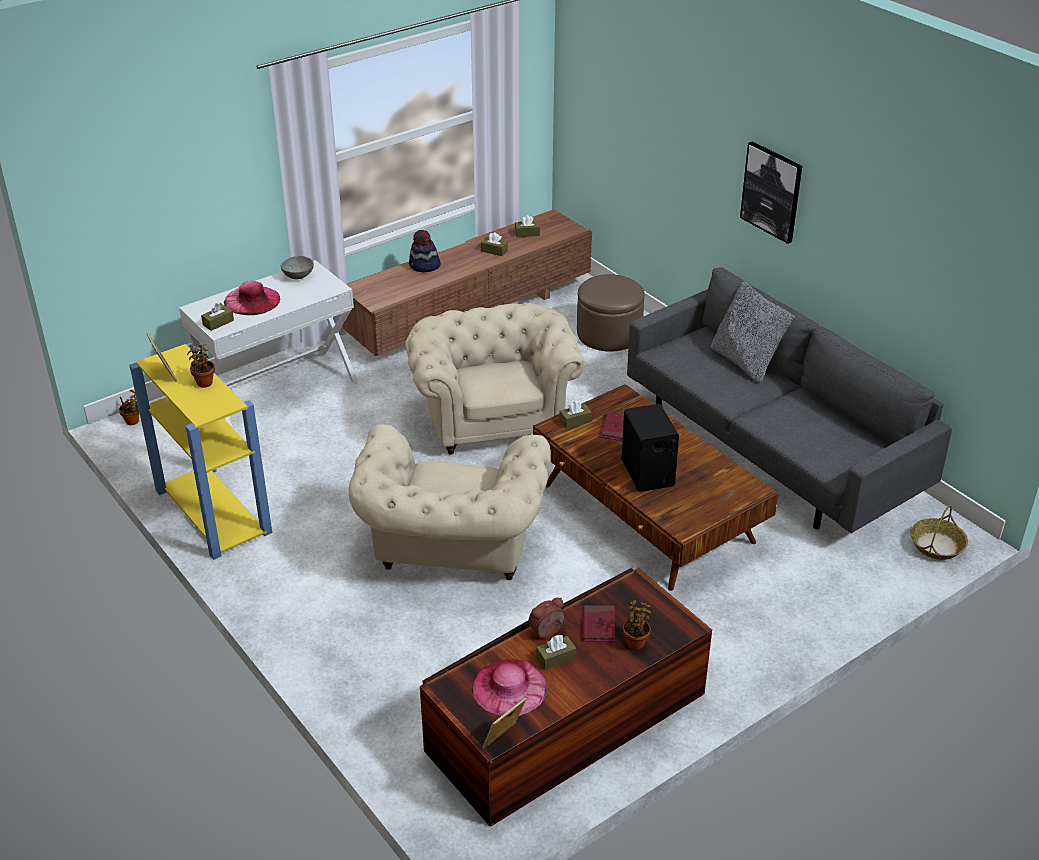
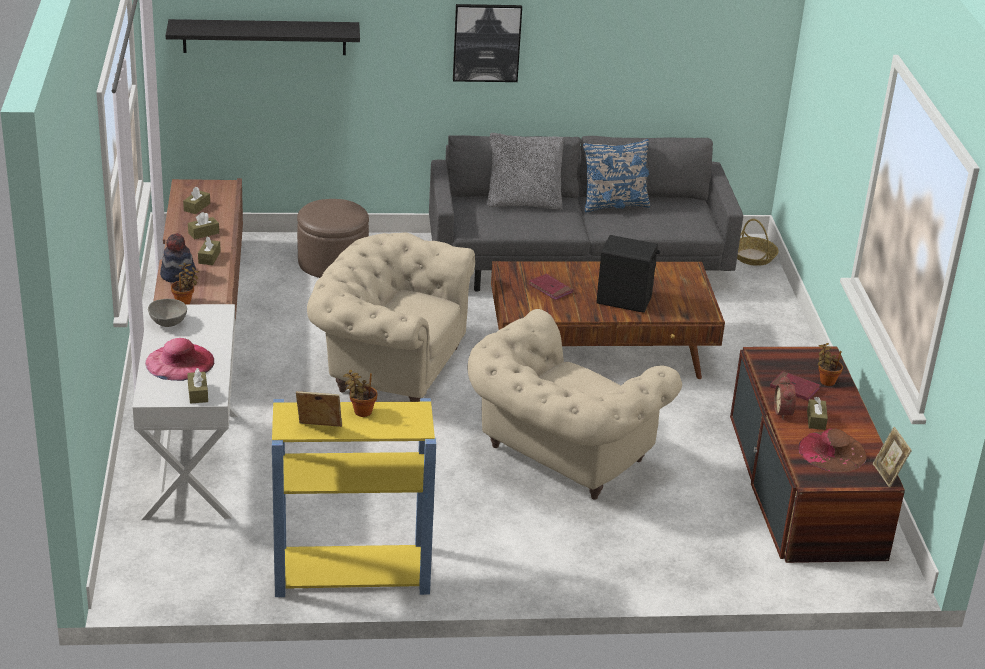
camera: 60 degrees left, 5 degrees down
(134, 422) = (127, 575): potted plant -> potted plant (185, 302)
(452, 555) = (559, 460): beige armchair -> beige armchair turned 90 degrees clockwise
(509, 687) = (832, 451): pink hat -> brown hat
(575, 421) = (519, 302): brown tissue box -> brown tissue box (209, 257)
(623, 112) = (264, 37): none -> black shelf
(809, 408) = (614, 206): none -> blue pillow

